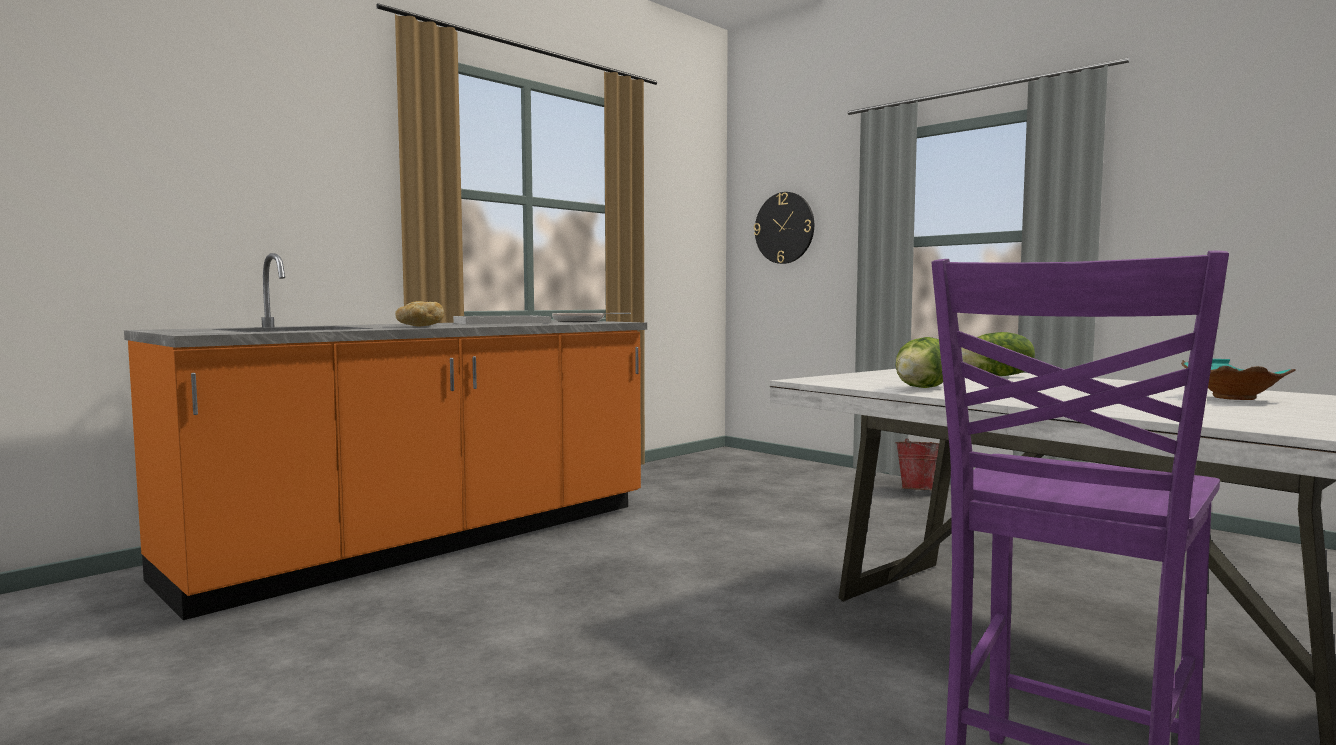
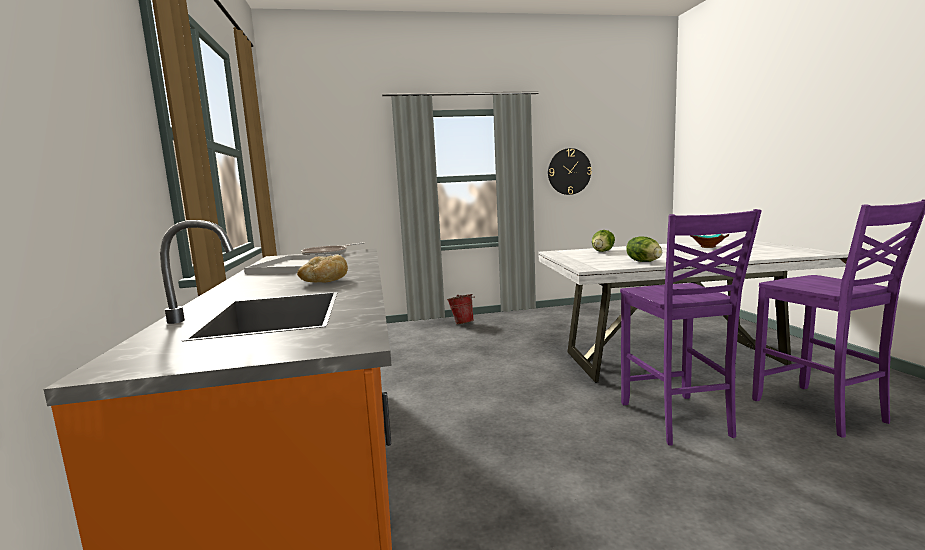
camera: 55 degrees left, 5 degrees up
(784, 228) = (329, 170): wall clock -> wall clock (569, 171)
(784, 673) = (676, 420): none -> purple chair

